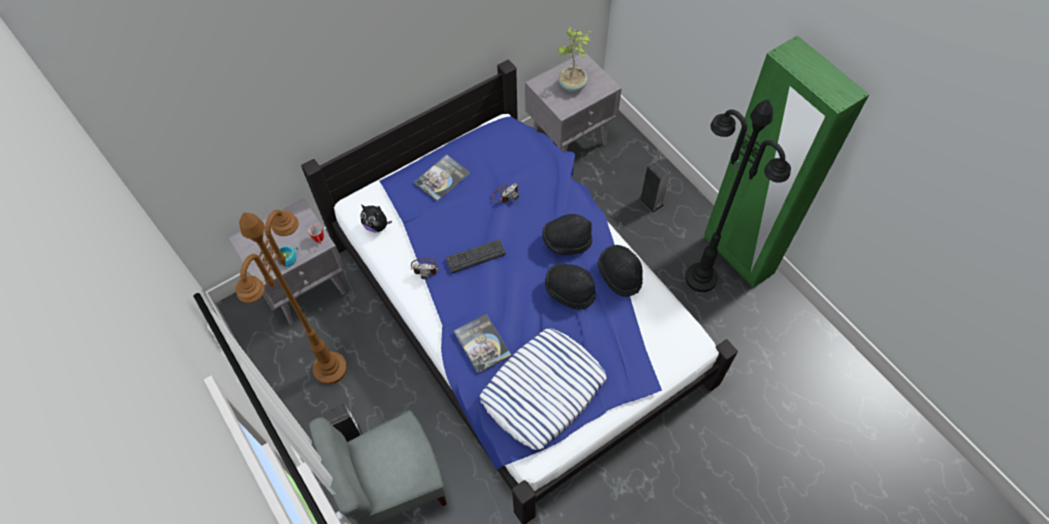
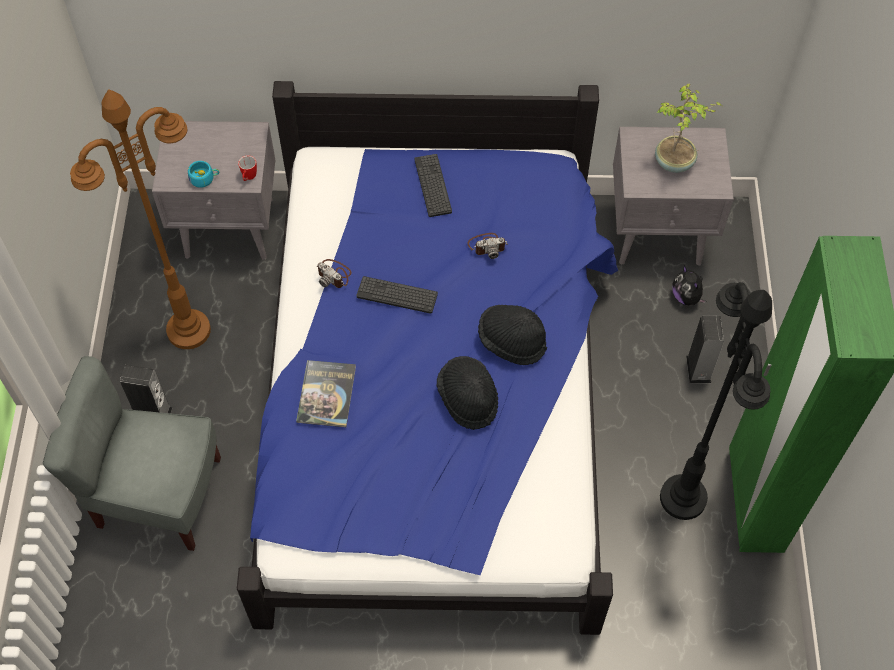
camera: 35 degrees right, 0 degrees up
(377, 226) = (323, 198): plush toy -> plush toy (686, 297)
(442, 178) = (433, 185): book -> keyboard
(543, 390) = (350, 486): pillow -> none
(620, 275) = (542, 418): black hat -> none

